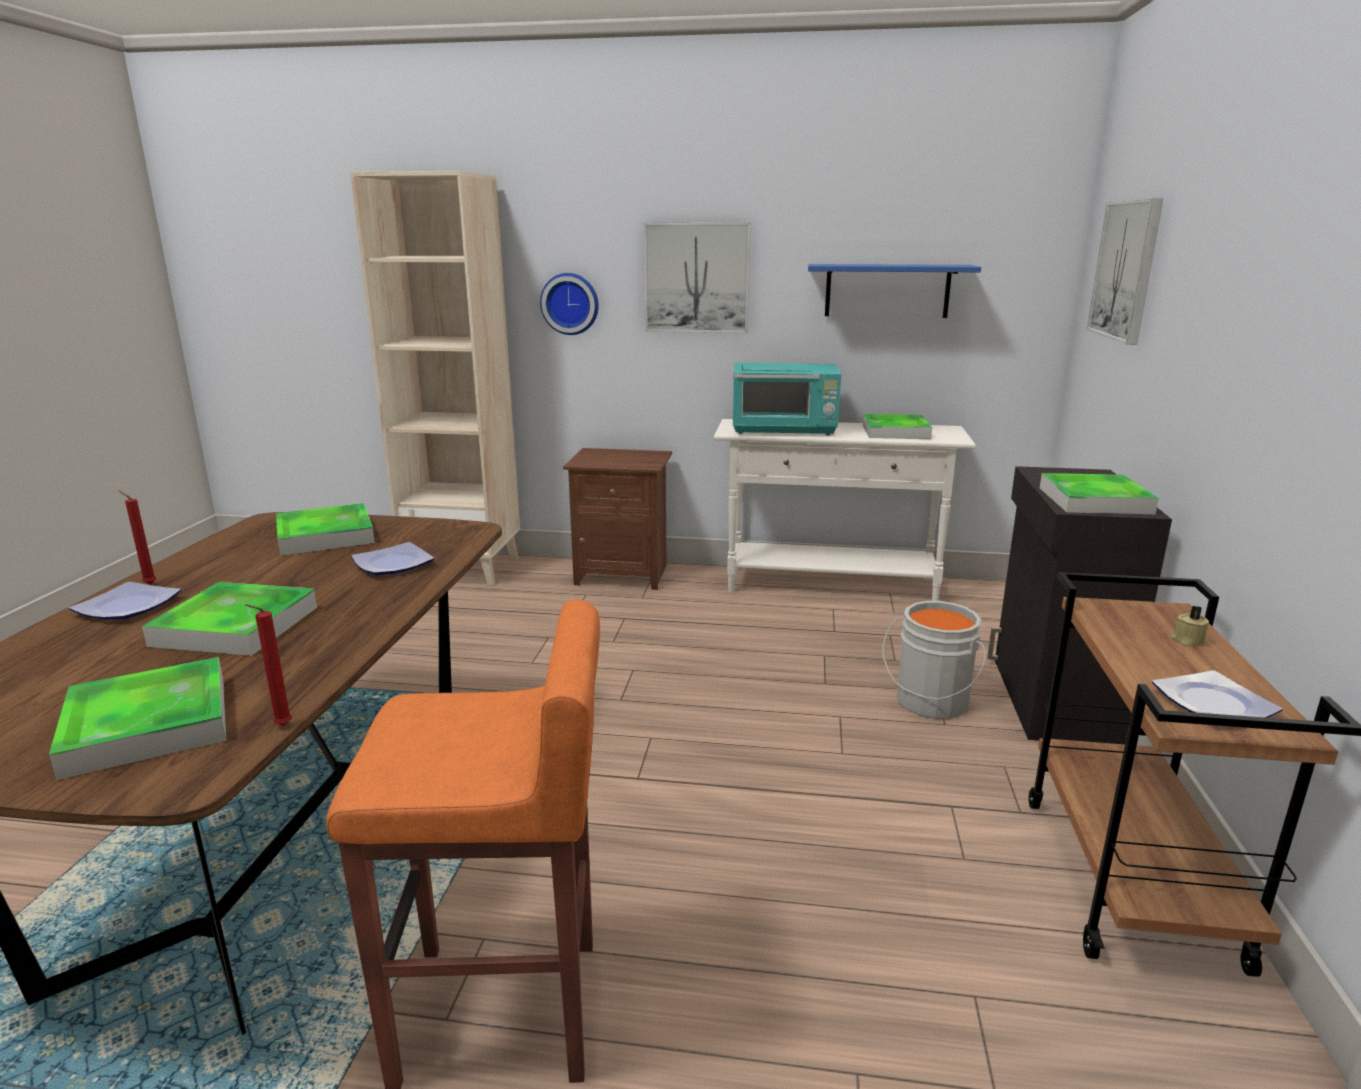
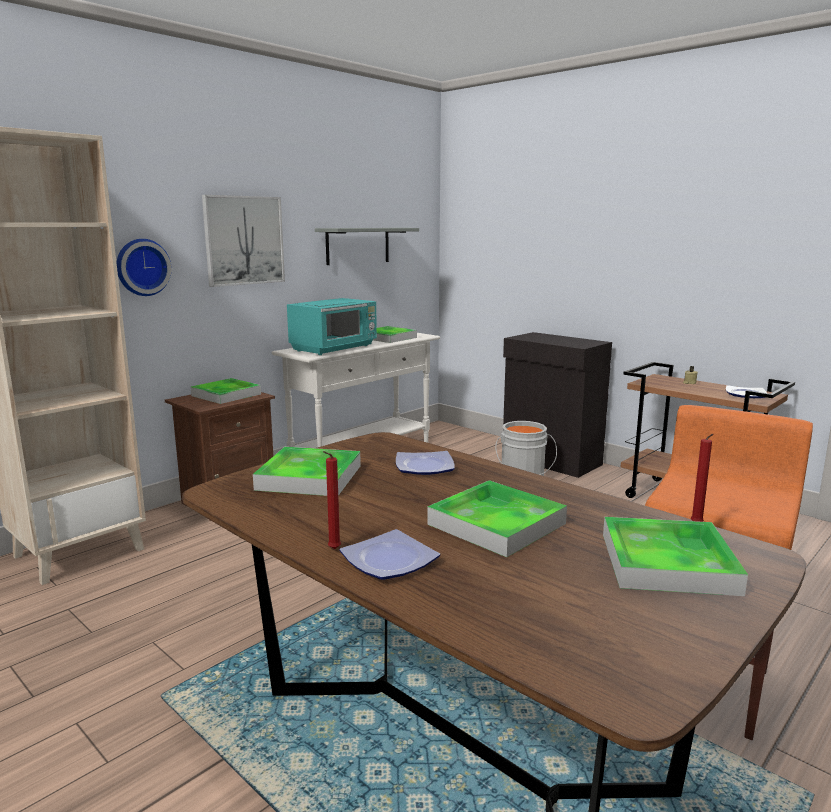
camera: 55 degrees left, 5 degrees down
(887, 290) = (358, 245): blue shelf -> grey shelf
(1094, 500) = (574, 342): tray -> tray (226, 395)
(1126, 270) = (502, 227): picture -> none

